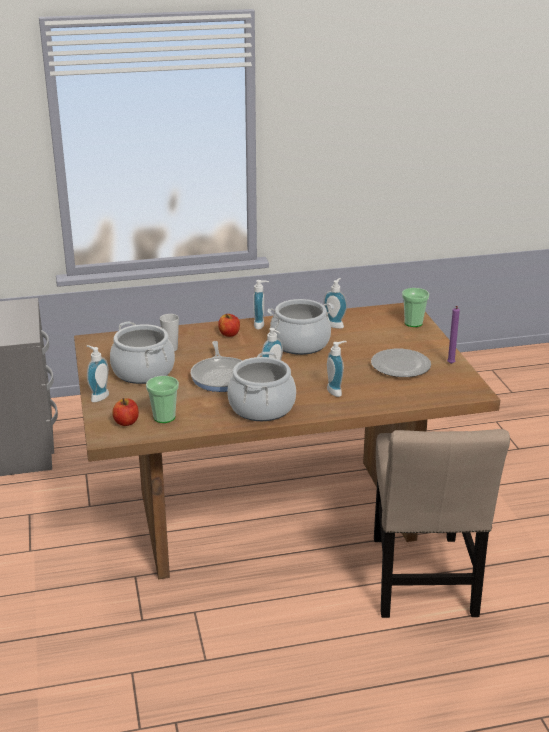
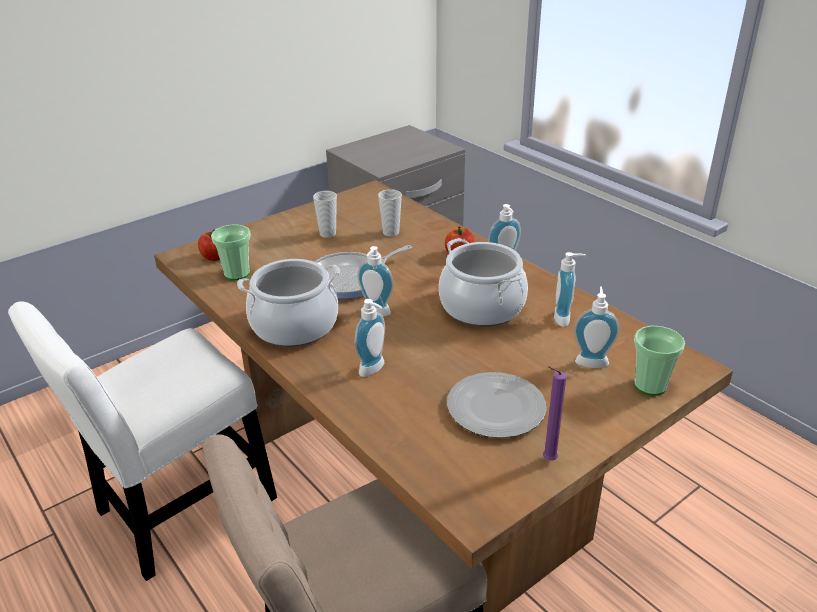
camera: 65 degrees right, 5 degrees up
(98, 396) = (259, 228): soap dispenser -> soap dispenser (591, 360)
(143, 371) = (328, 234): cooking pot -> cup
(209, 639) = (179, 511): none -> white chair

